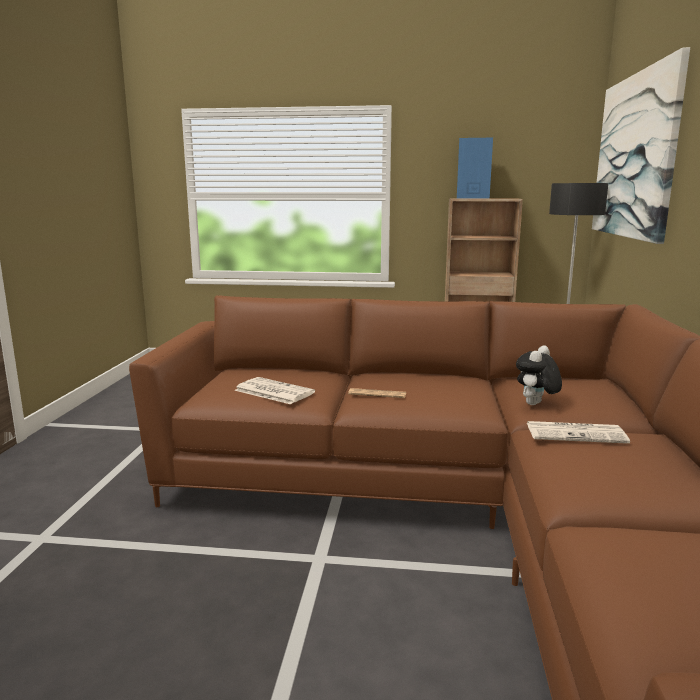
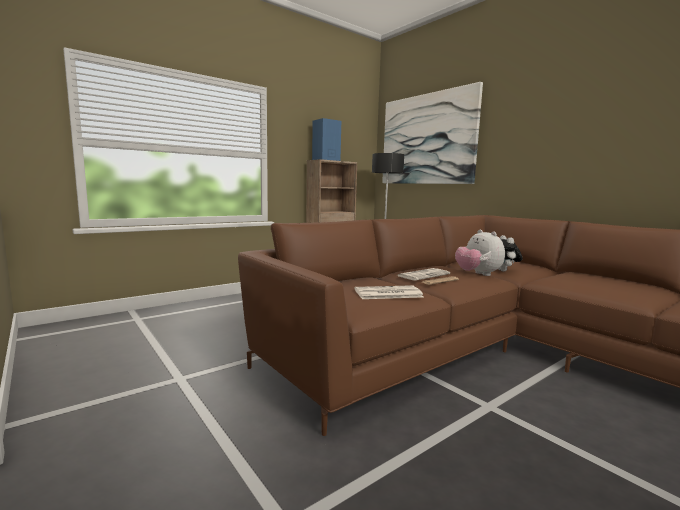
camera: 45 degrees left, 5 degrees down
(473, 399) = (478, 274): none -> plush toy
(576, 433) = (557, 277): newspaper -> newspaper (423, 275)

